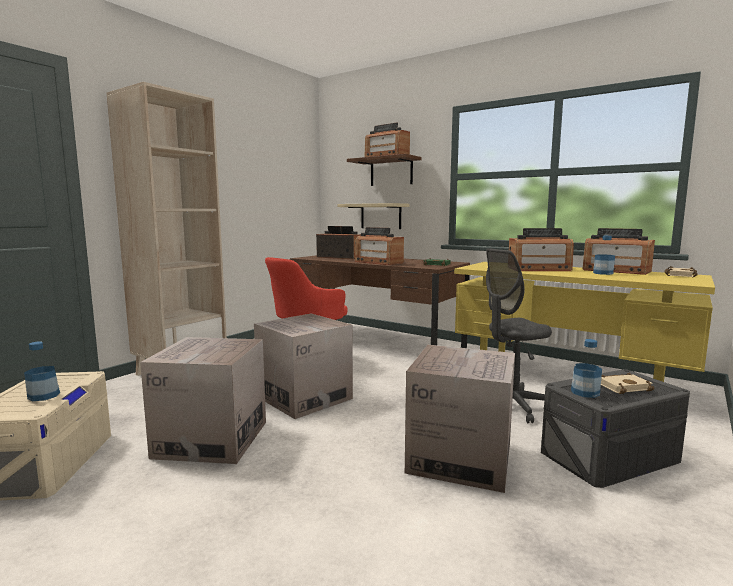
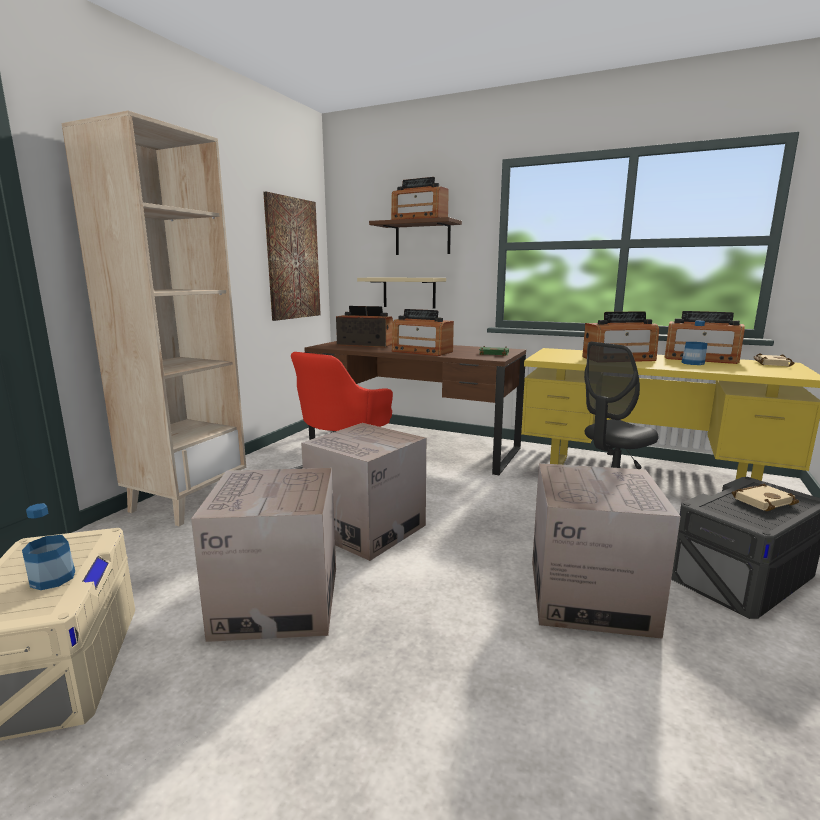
camera: 10 degrees left, 5 degrees up
(288, 189) = (292, 259): none -> picture
(585, 392) = (730, 512): bottle -> none

